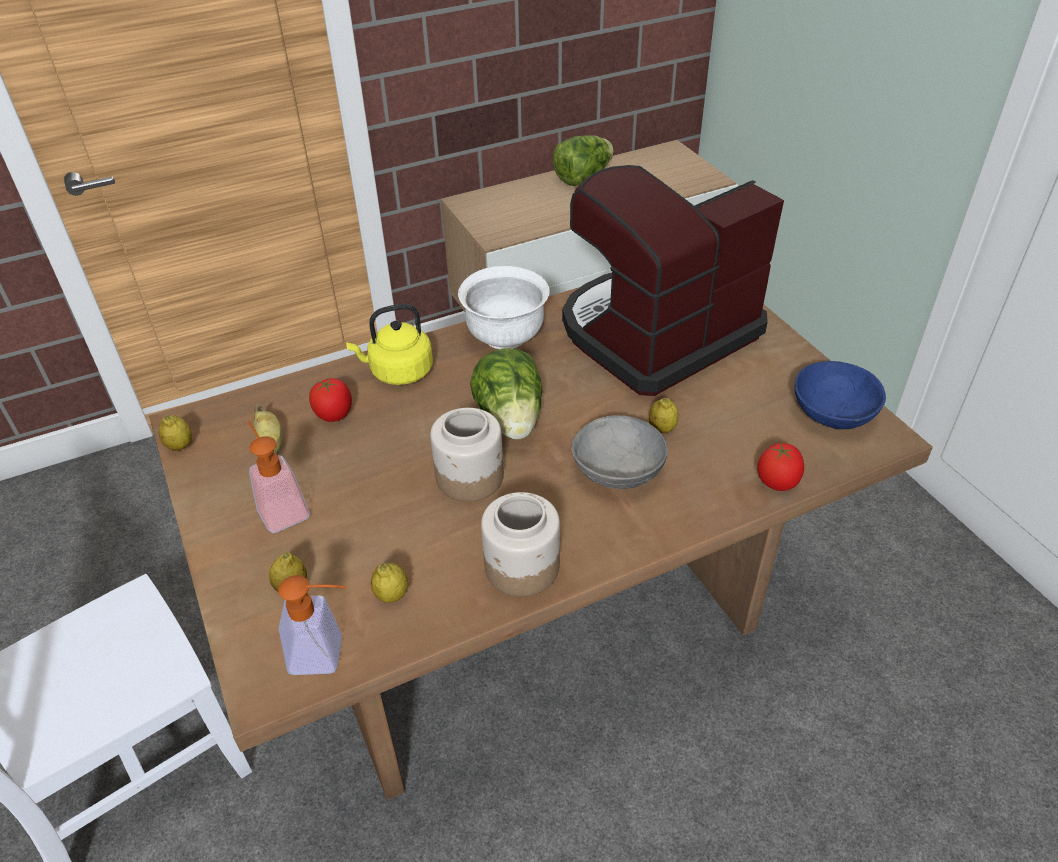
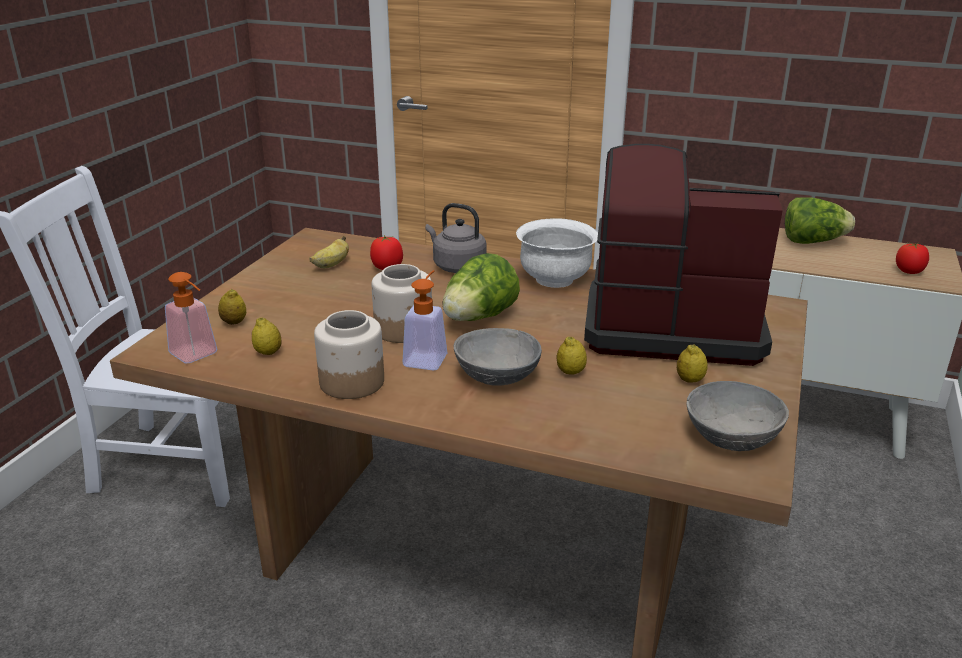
camera: 45 degrees right, 15 degrees down
(180, 446) = (294, 245): lemon -> lemon (690, 380)
(280, 508) = (289, 290): soap dispenser -> soap dispenser (427, 357)
(398, 372) = (457, 266): yellow kettle -> grey kettle
(777, 482) = (600, 444): tomato -> tomato (909, 272)
(833, 412) = (734, 436): blue bowl -> grey bowl

